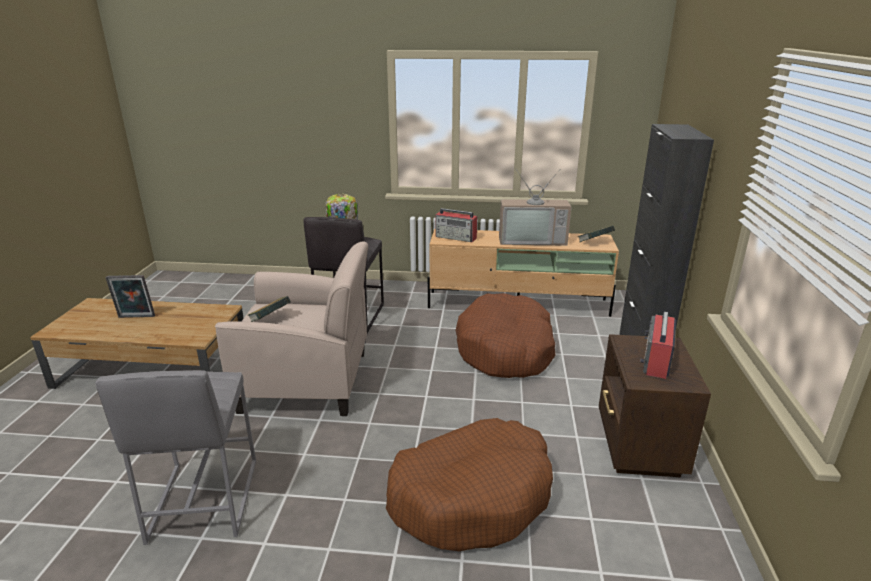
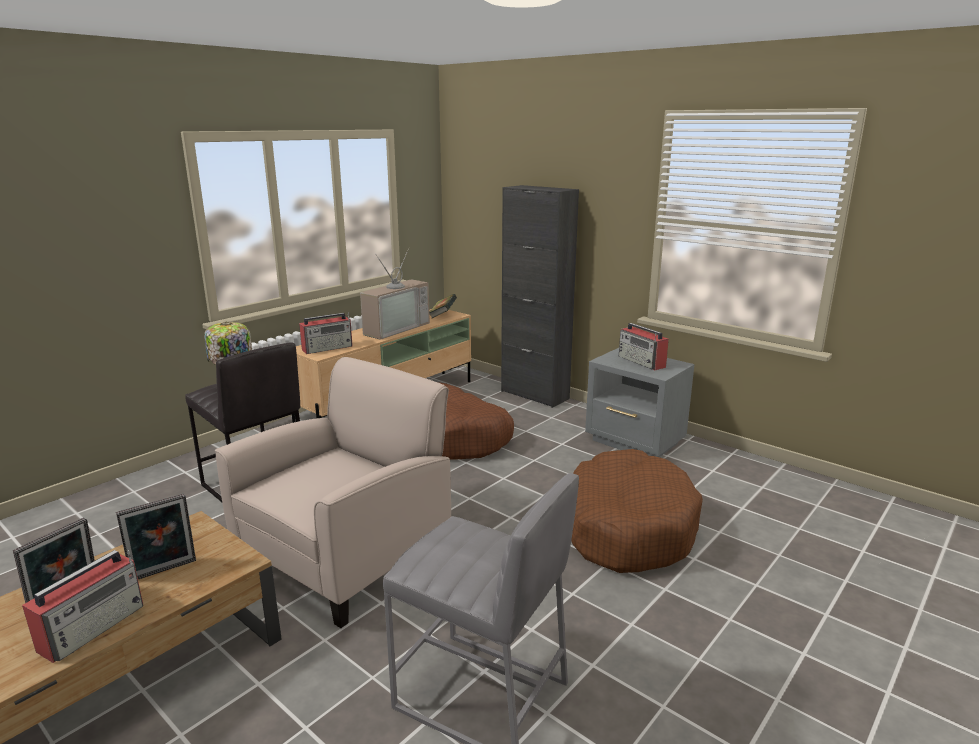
camera: 55 degrees left, 5 degrees down
(123, 331) = (94, 626): none -> radio
(176, 324) = (164, 571): none -> picture frame
(270, 320) = (310, 489): book -> none
(638, 447) = (635, 442): brown nightstand -> grey nightstand

